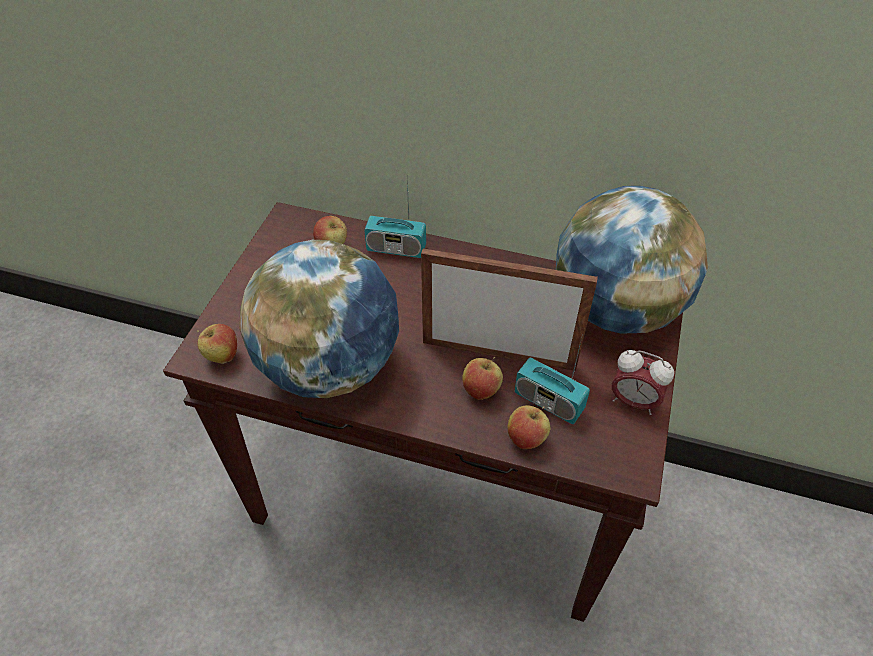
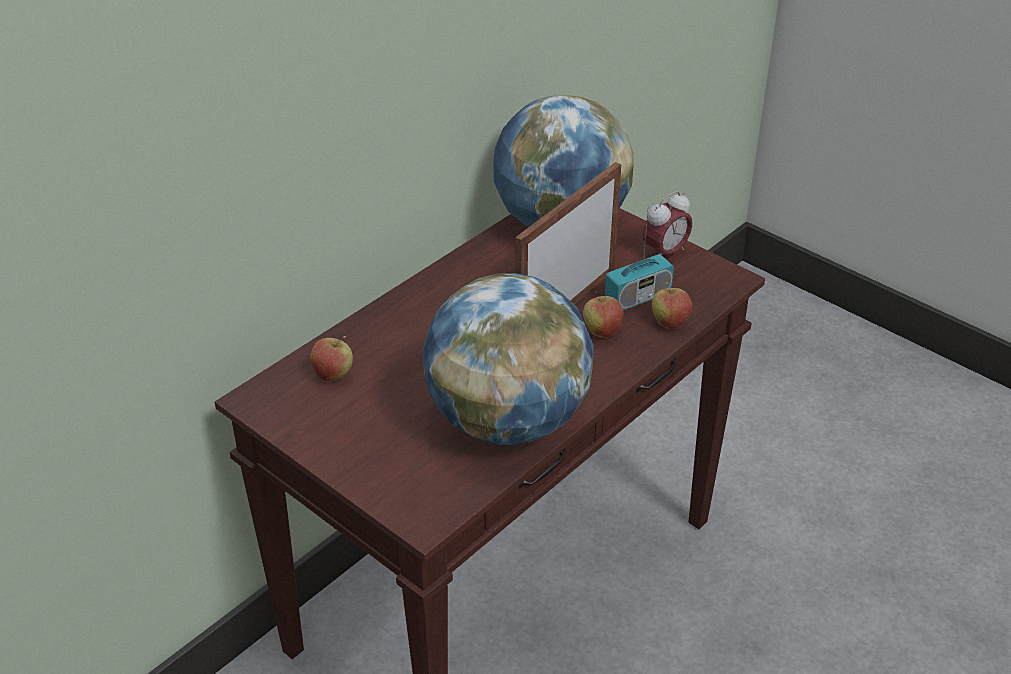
camera: 65 degrees left, 10 degrees down
(222, 356) = (438, 499): apple -> none
(396, 248) = (375, 330): radio -> none

